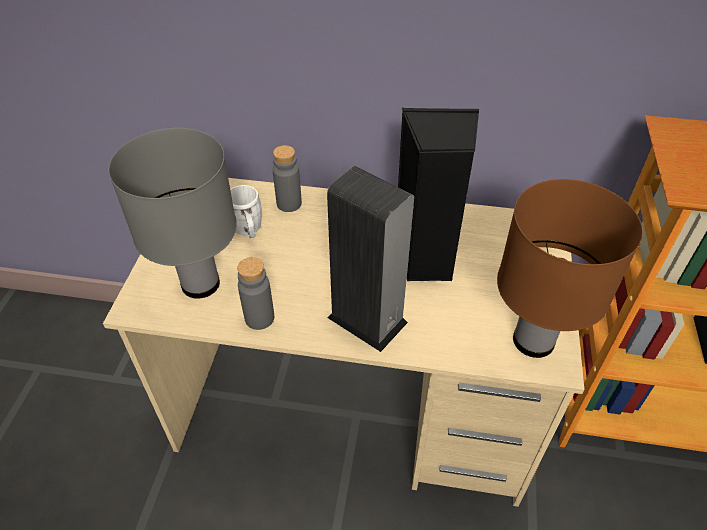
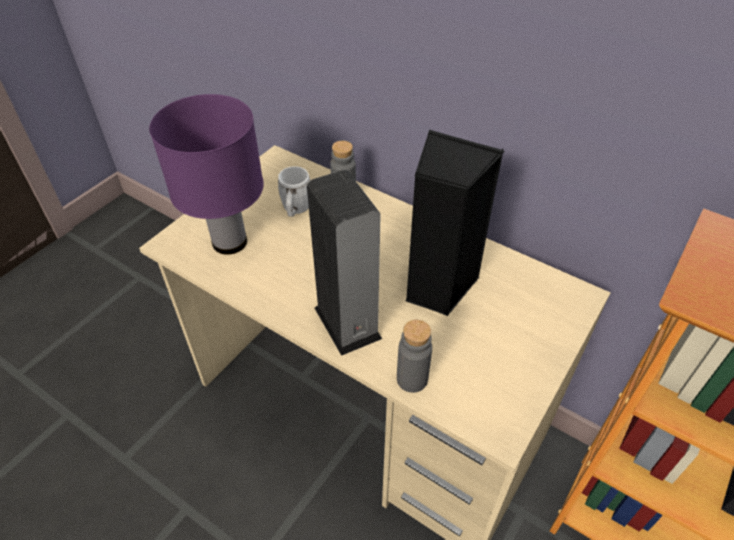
camera: 25 degrees right, 0 degrees up
(201, 283) = (231, 242): grey table lamp -> purple table lamp
(259, 318) = (258, 287): grey bottle -> grey bottle (412, 379)
(532, 340) = (491, 401): brown table lamp -> none

